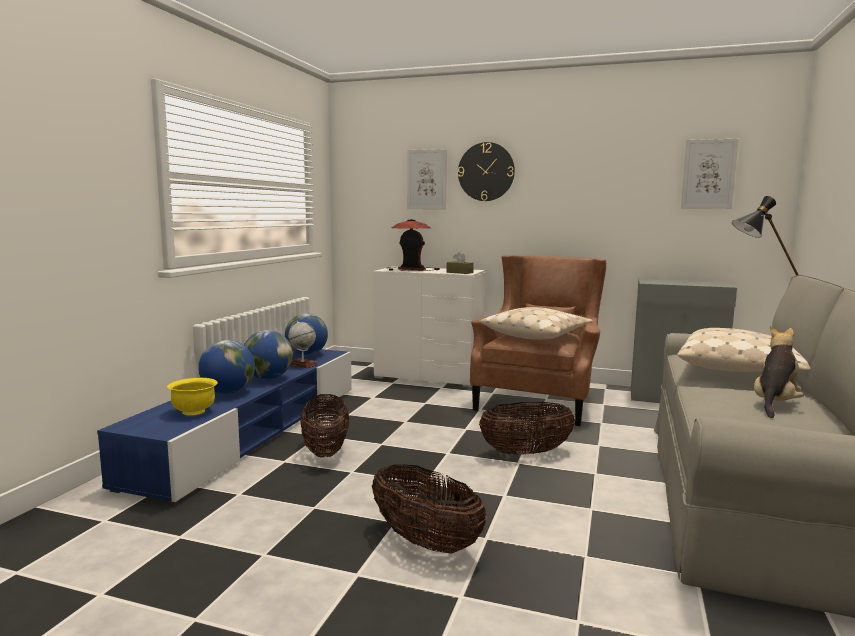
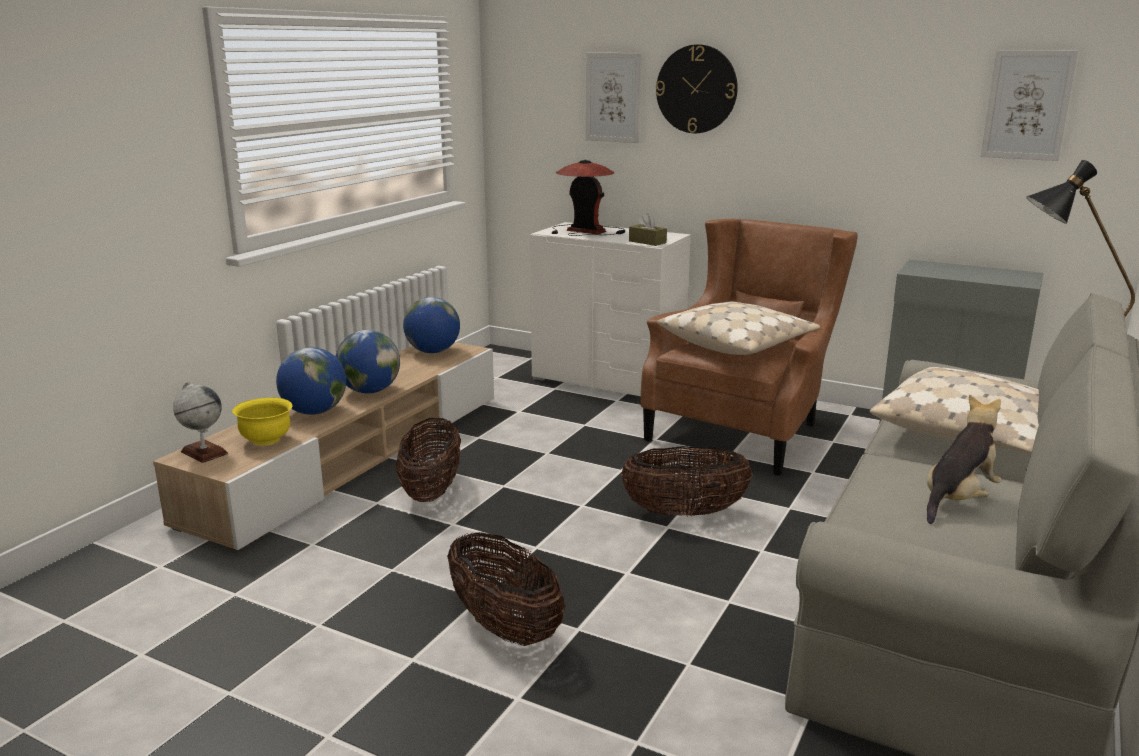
camera: 10 degrees right, 10 degrees up
(255, 431) = (355, 455): blue tv stand -> beige tv stand
(302, 364) = (421, 369): globe -> globe (204, 452)

